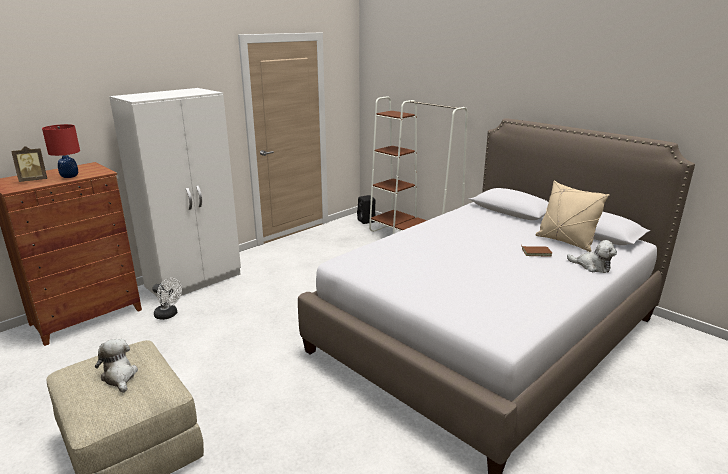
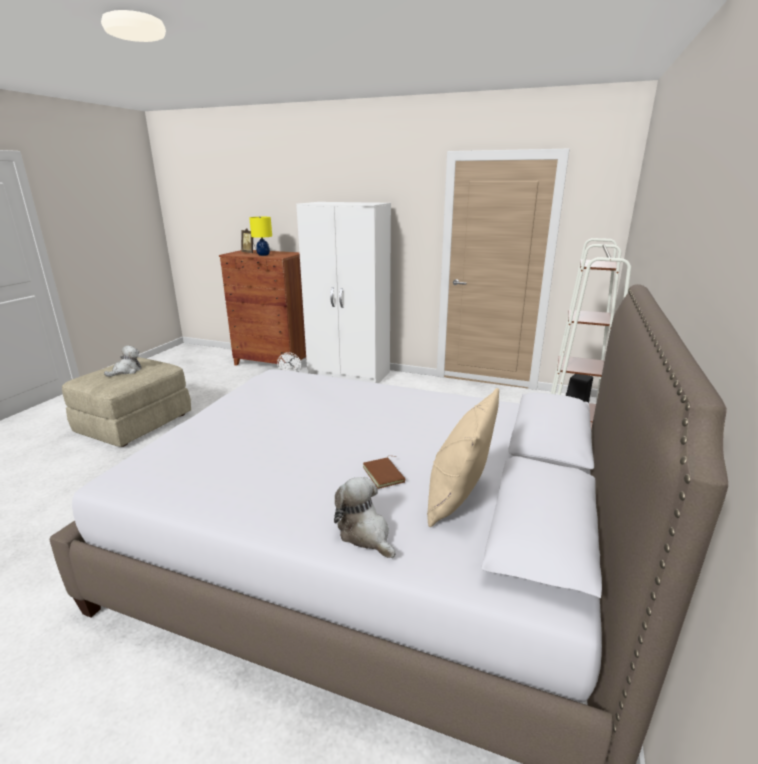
camera: 65 degrees right, 0 degrees up
(70, 176) = (264, 255): red table lamp -> yellow table lamp
(592, 266) = (365, 533): plush toy -> plush toy turned 135 degrees clockwise

